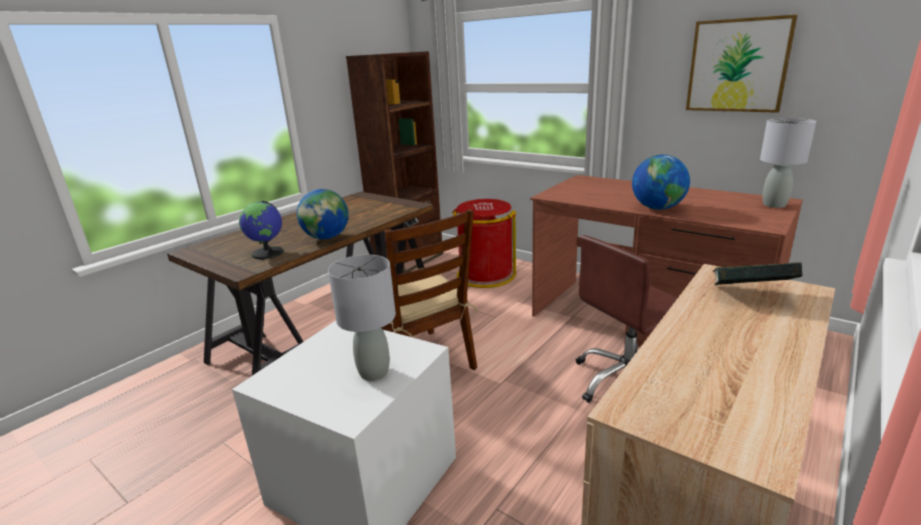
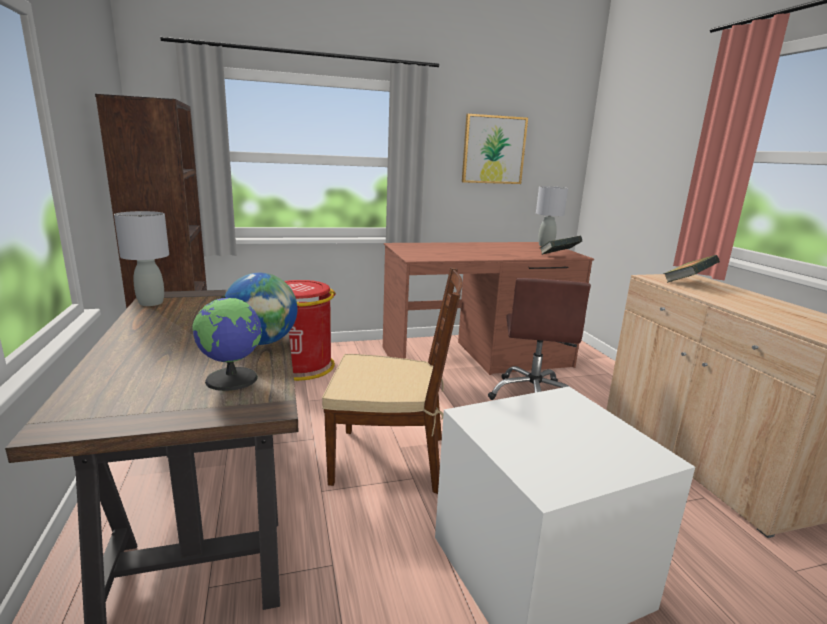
camera: 55 degrees left, 5 degrees down
(373, 373) = (585, 426): grey table lamp -> grey table lamp (150, 303)
(657, 208) = (505, 255): globe -> none
(734, 221) = (558, 256): none -> book

